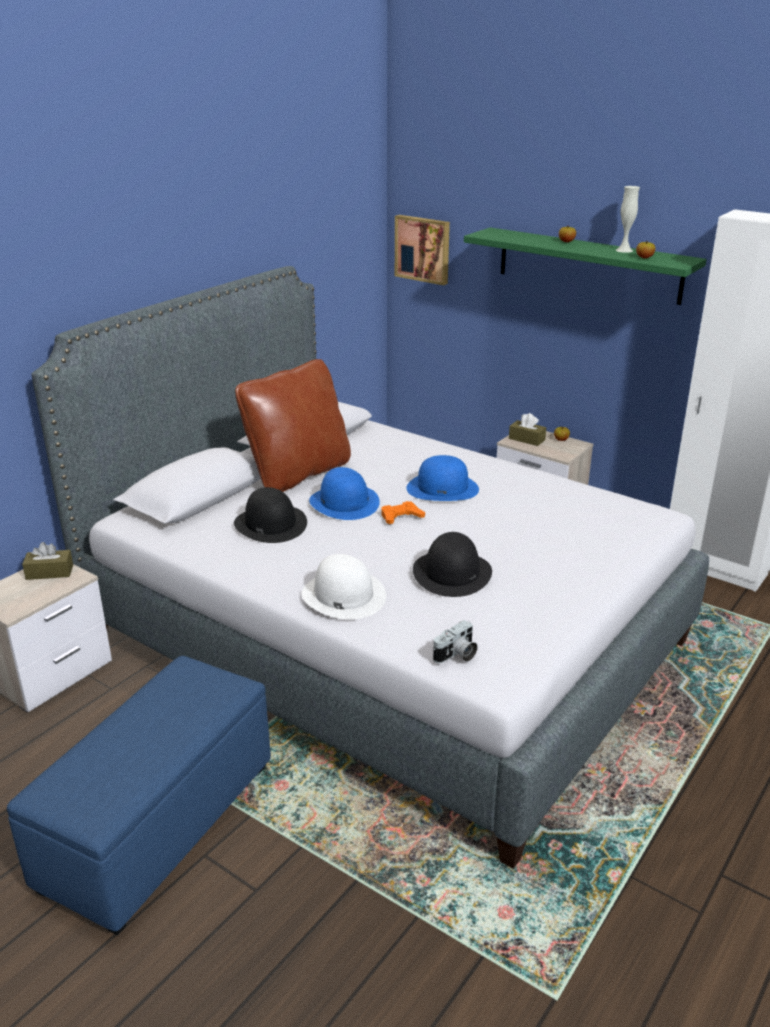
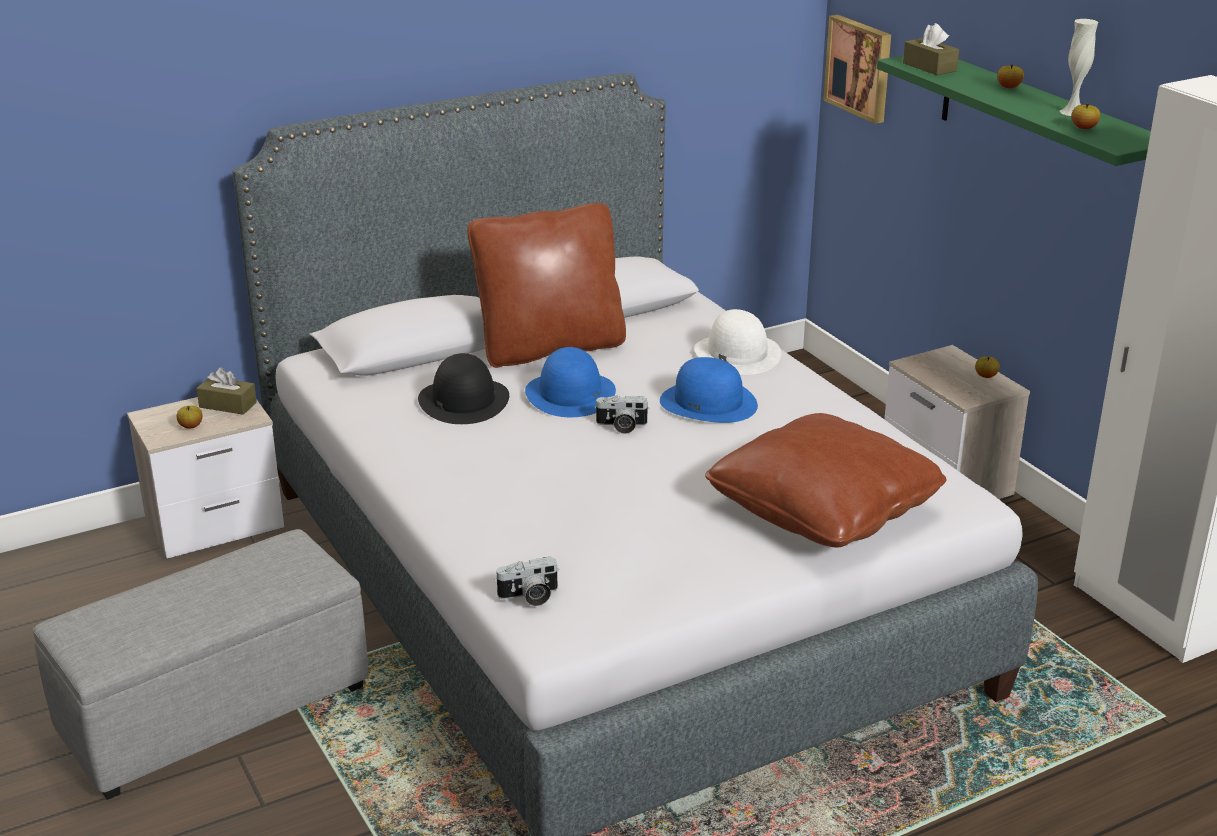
camera: 25 degrees right, 0 degrees up
(30, 596) = (191, 426): none -> apple
(160, 823) = (218, 710): blue ottoman -> grey ottoman
(343, 595) = (469, 499): white hat -> white hat (737, 353)
(401, 517) = (621, 426): orange game controller -> camera
(452, 573) = (613, 505): black hat -> none
(526, 439) = (936, 365): brown tissue box -> brown tissue box (929, 67)
(584, 541) = (823, 509): none -> brown pillow

